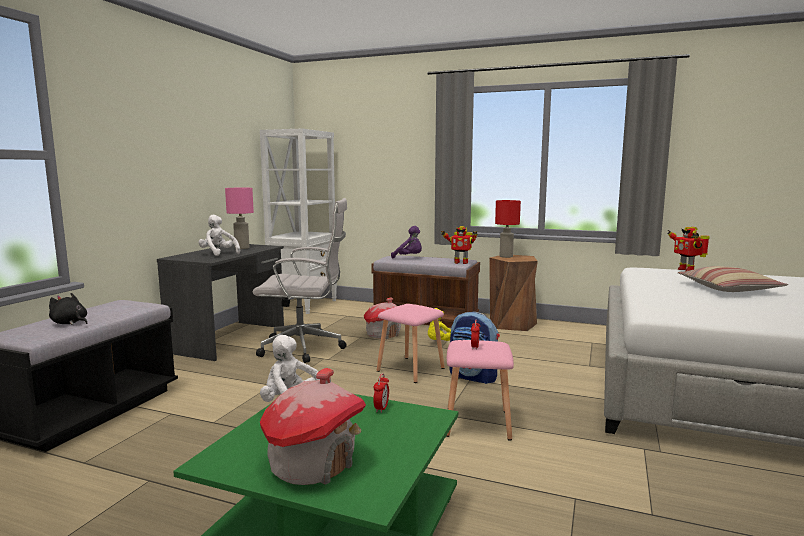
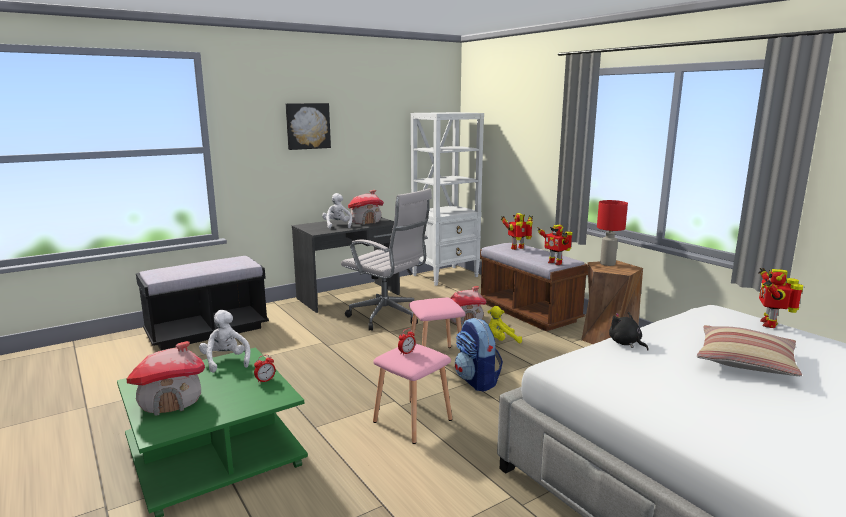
camera: 35 degrees right, 5 degrees up
(70, 323) = (188, 270): black plush toy -> black plush toy (626, 343)
(167, 134) = (307, 126): none -> picture
(242, 248) = (366, 221): pink table lamp -> toy house
(409, 257) = (518, 248): purple plush toy -> toy robot

